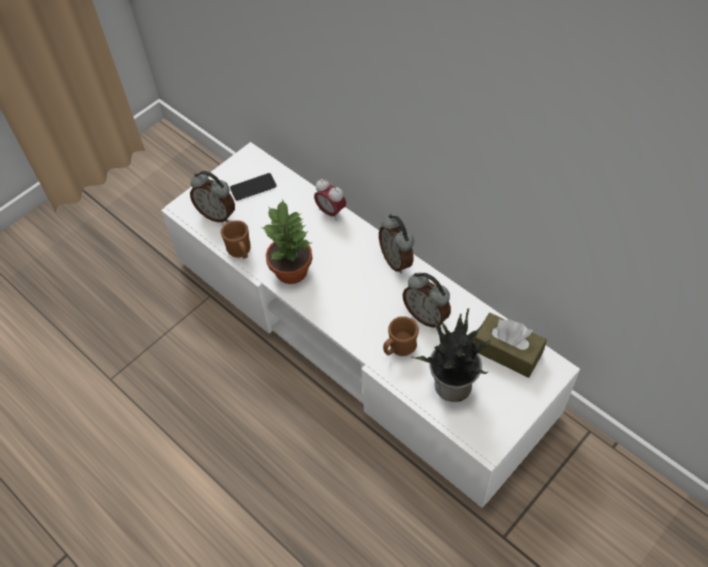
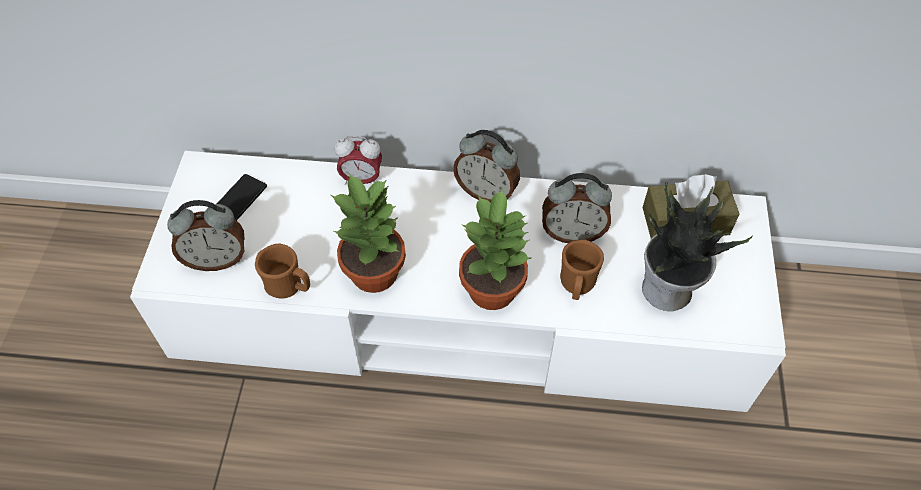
camera: 40 degrees left, 0 degrees up
(349, 320) = (493, 289): none -> potted plant

